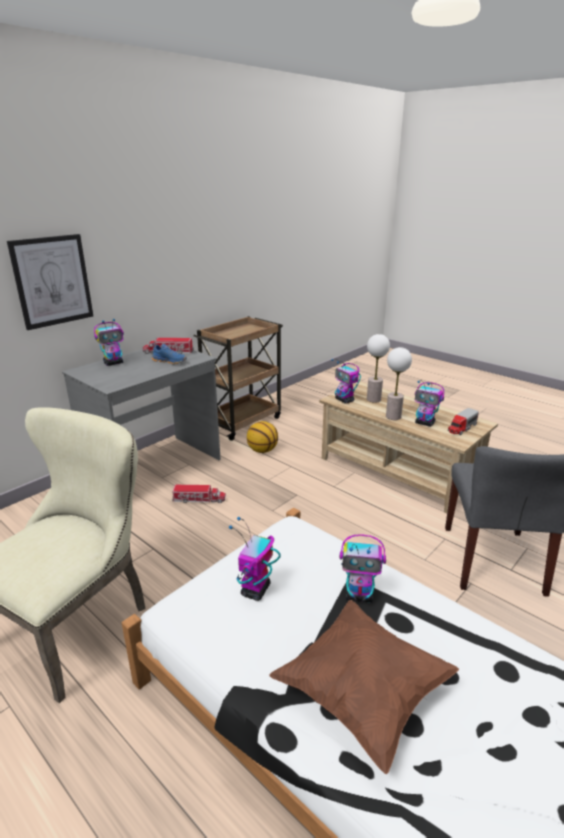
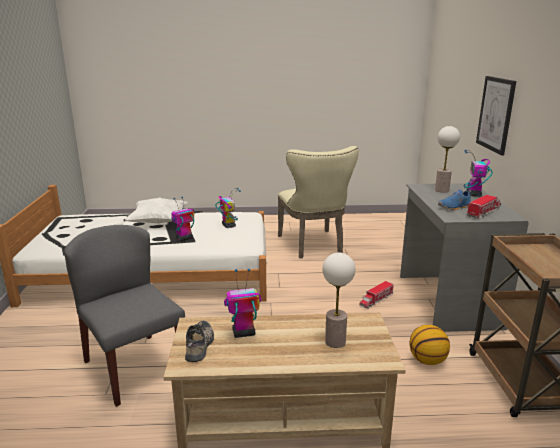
camera: 135 degrees right, 5 degrees down
(345, 400) = (357, 324): toy robot -> none
(362, 693) = (158, 222): brown pillow -> white pillow
(393, 416) = (283, 326): table lamp -> table lamp (442, 190)
(461, 428) = (200, 345): toy truck -> shoe

